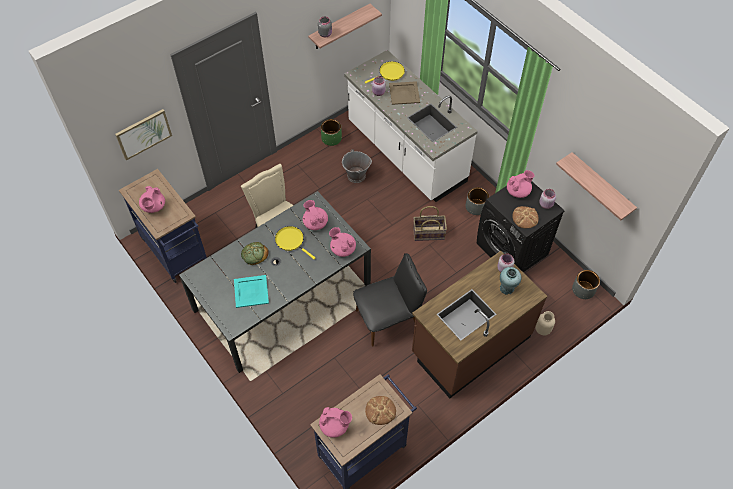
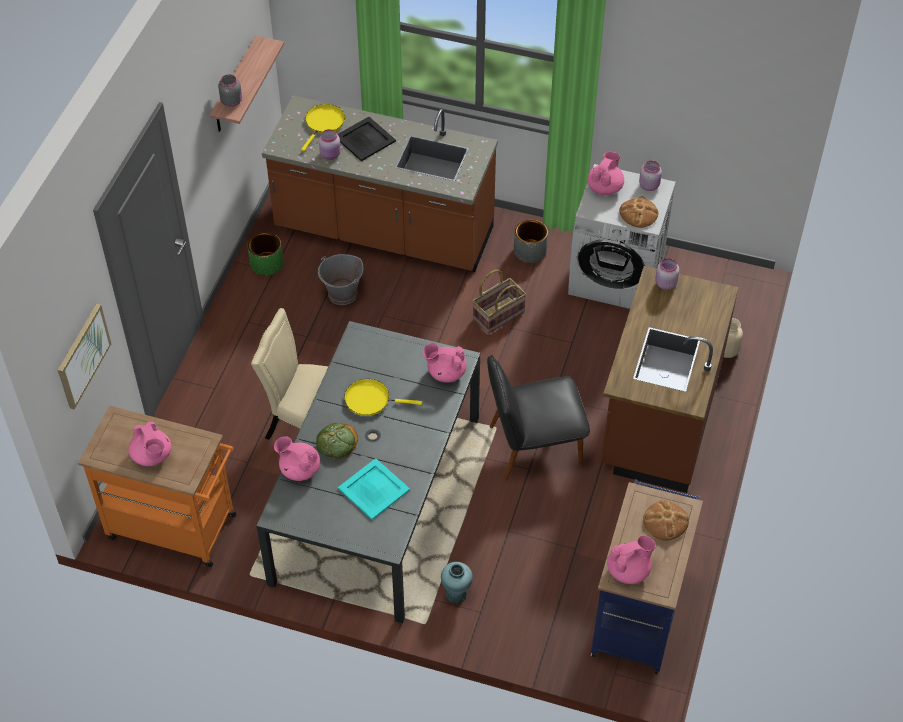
camera: 35 degrees left, 5 degrees down
(176, 252) = (176, 528): blue cart -> orange cart
(315, 223) = (382, 361): pink teapot -> pink teapot (299, 469)
(387, 319) = (535, 446): black chair -> black chair turned 135 degrees counterclockwise
(404, 93) = (364, 139): beige tray -> black tray
(405, 153) = (384, 231): white counter -> brown counter
(507, 288) = (687, 303): turquoise vase -> turquoise vase (456, 593)
(511, 250) = (616, 280): black washing machine -> white washing machine
(583, 290) = (735, 279): grey planter -> none
(600, 186) = (715, 123): shelf -> none

